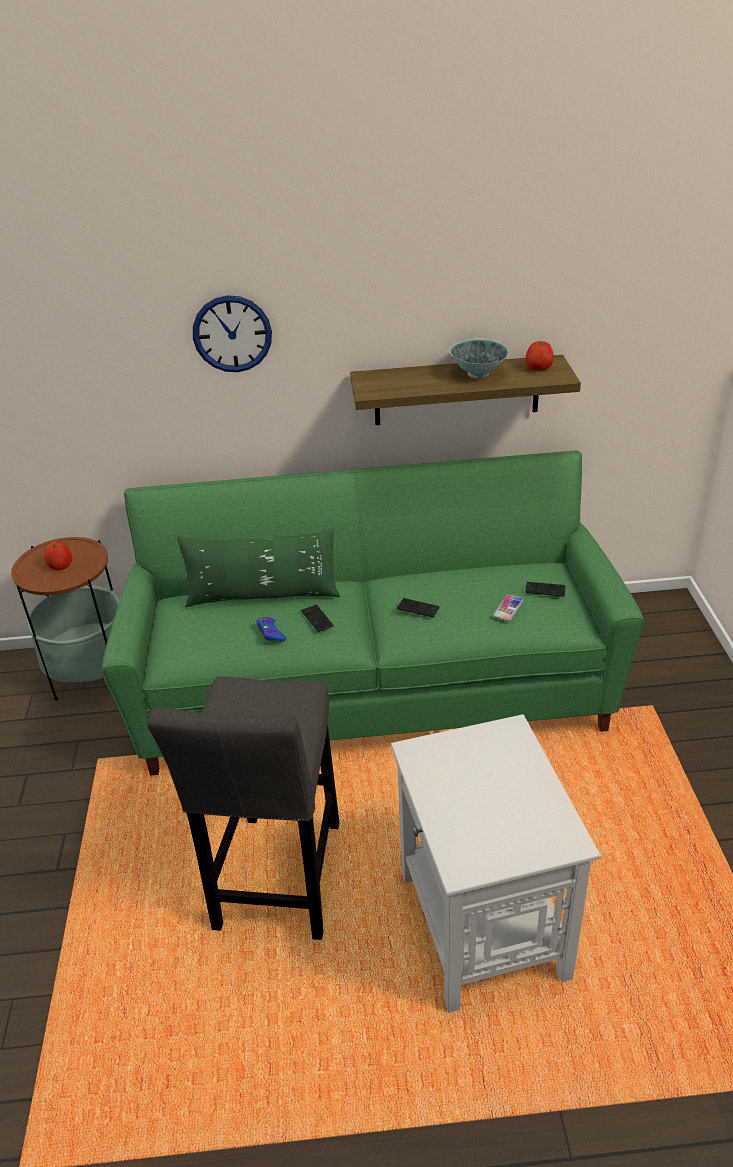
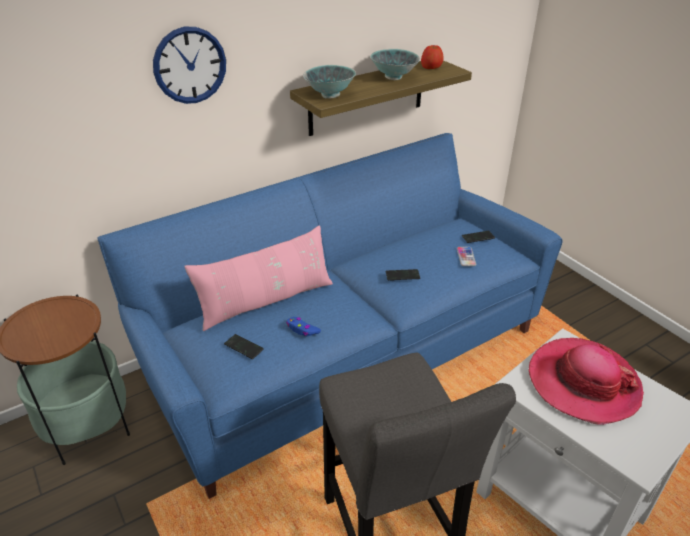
camera: 30 degrees left, 0 degrees up
(60, 565) = (51, 328): apple -> none
(263, 595) = (266, 301): green pillow -> pink pillow
(317, 619) = (331, 306): phone -> phone (243, 347)
(372, 685) = (345, 353): green sofa -> blue sofa
(384, 385) = (330, 95): none -> bowl
(486, 774) = (583, 383): none -> hat

